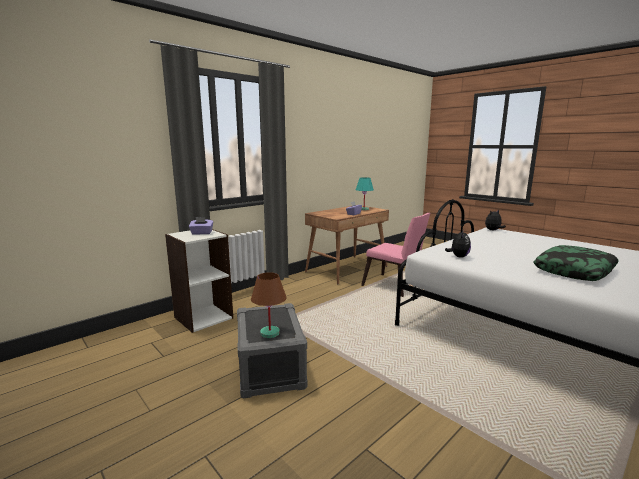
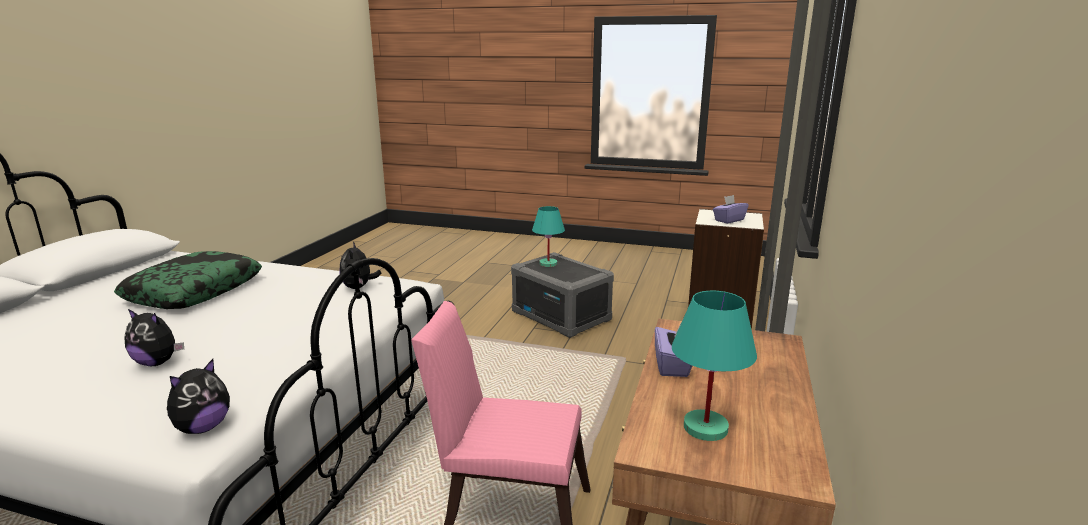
camera: 150 degrees right, 5 degrees up
(270, 333) = (548, 264): brown table lamp -> turquoise table lamp
(535, 244) = (158, 362): none -> plush toy

